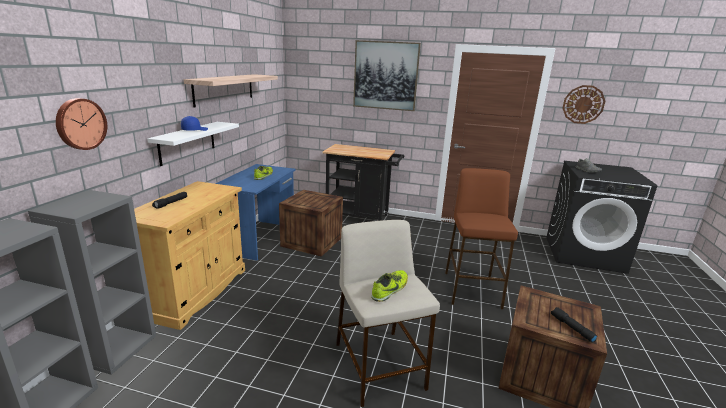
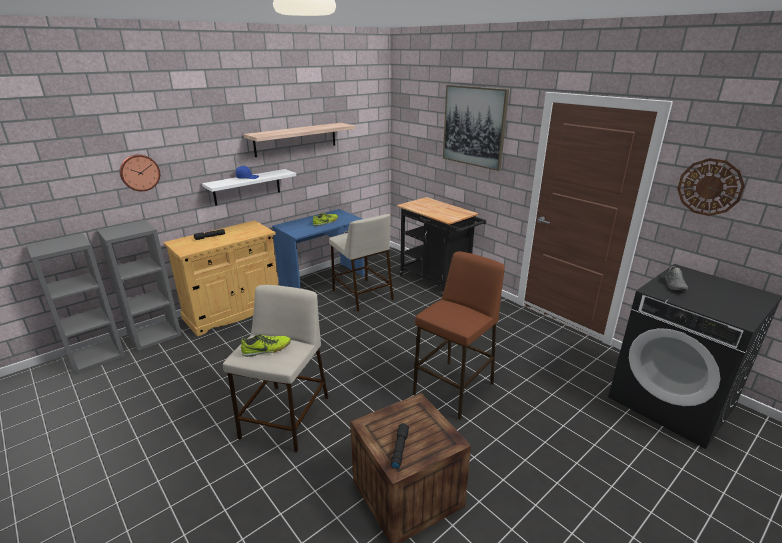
camera: 35 degrees right, 5 degrees up
(312, 242) = (361, 294): crate -> beige stool

